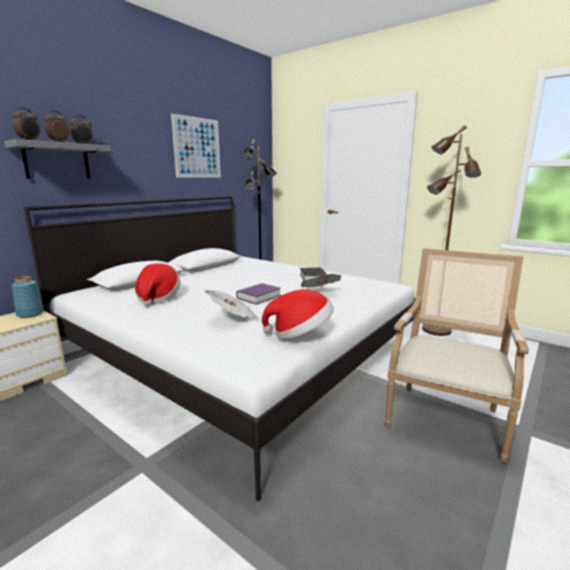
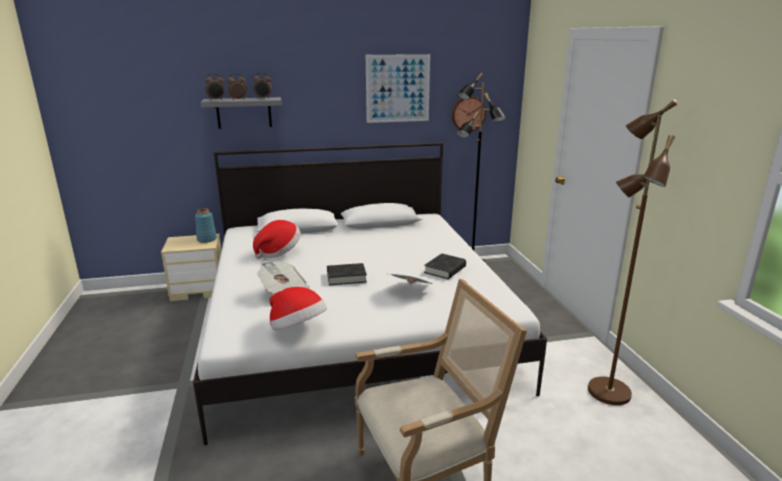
camera: 40 degrees right, 5 degrees up
(244, 173) = (468, 114): none -> wall clock
(258, 297) = (346, 277): purple book -> black book

